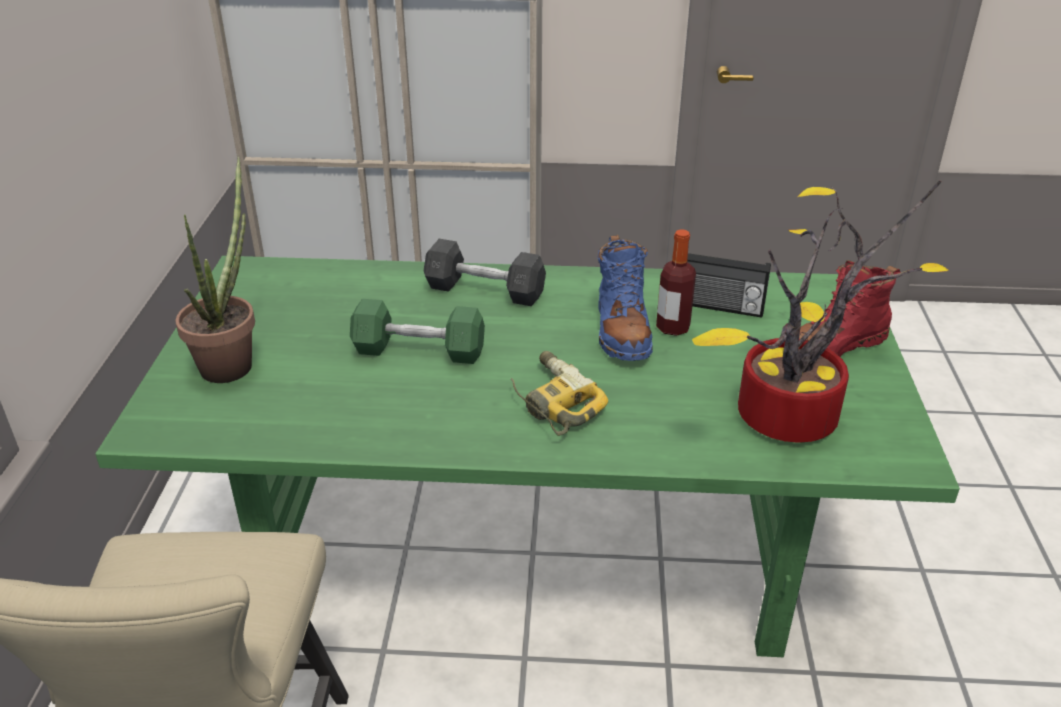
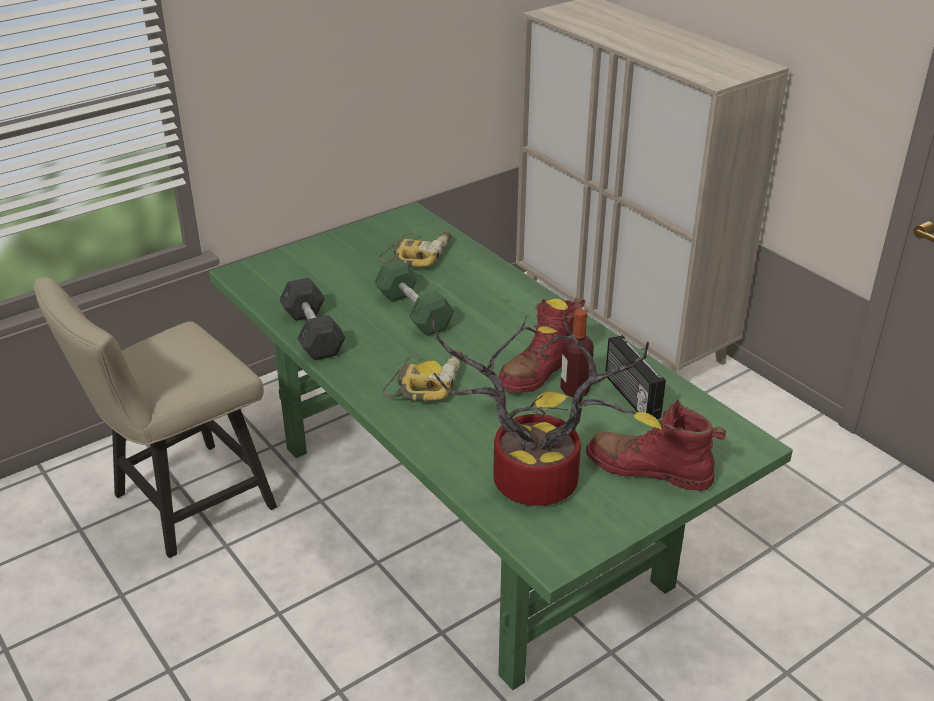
camera: 50 degrees right, 0 degrees up
(232, 361) = (324, 262): potted plant -> none
(321, 300) = (417, 255): none -> power drill
(485, 291) = (510, 301): grey dumbbell -> grey dumbbell (313, 333)
(621, 331) = (540, 372): blue boot -> red boot

